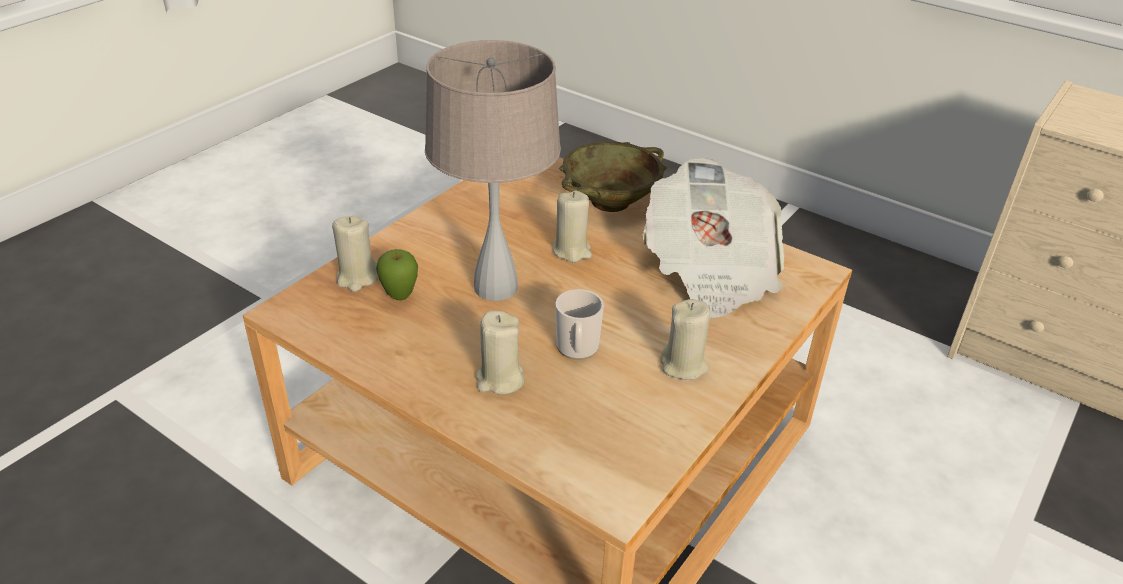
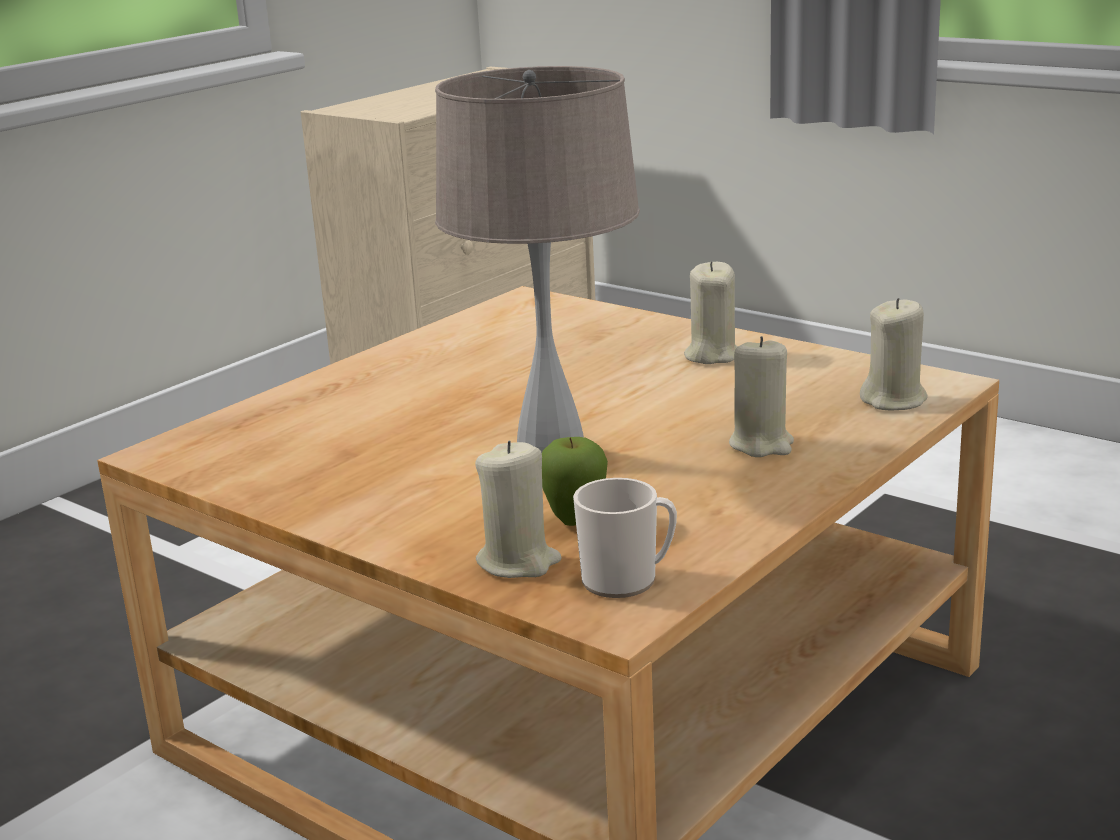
camera: 85 degrees left, 15 degrees down
(572, 250) = (460, 413): beige candle -> beige candle (894, 400)
(577, 349) = (691, 405): mug -> mug (627, 580)
(610, 201) = (329, 393): beige bowl -> none
(710, 271) = (521, 342): newspaper -> none

